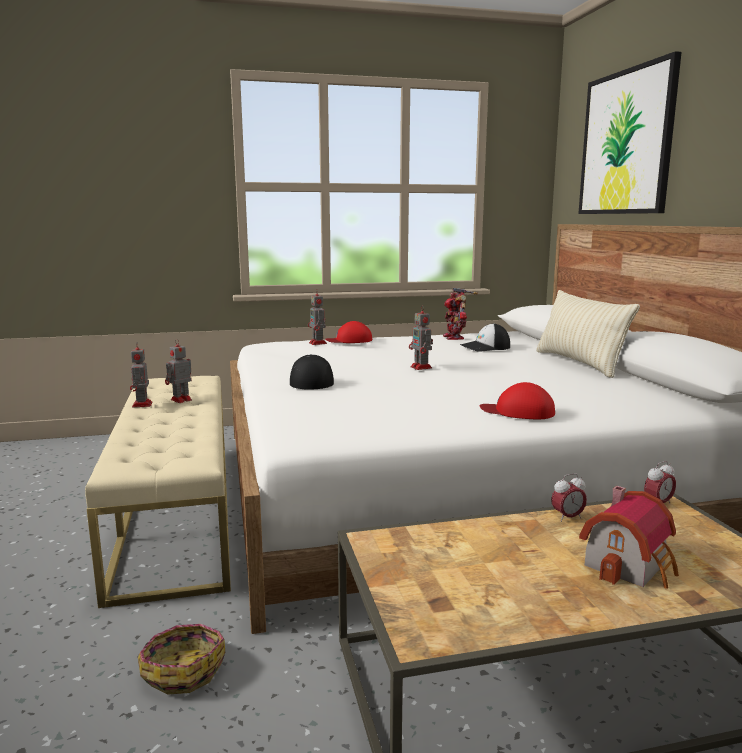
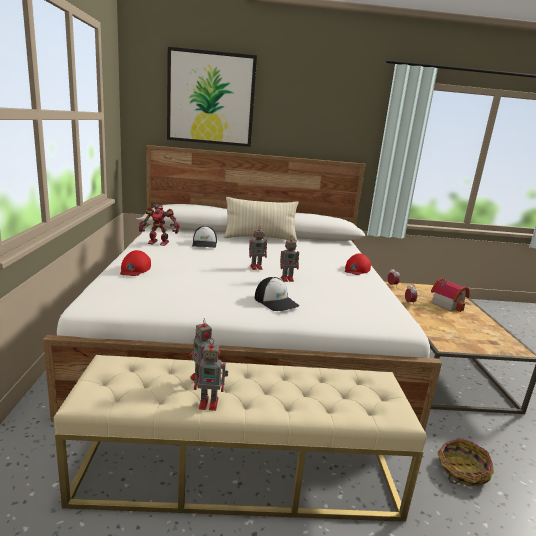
camera: 80 degrees left, 5 degrees up
(311, 381) = (276, 301): cap -> cap turned 135 degrees counterclockwise
(318, 343) = (156, 279): toy robot -> toy robot (288, 279)

